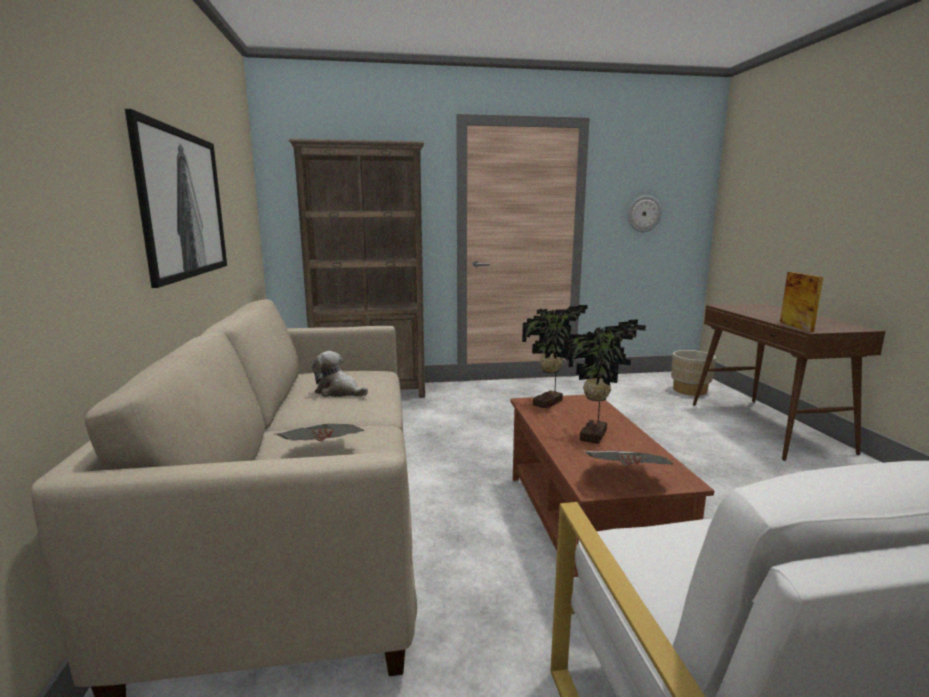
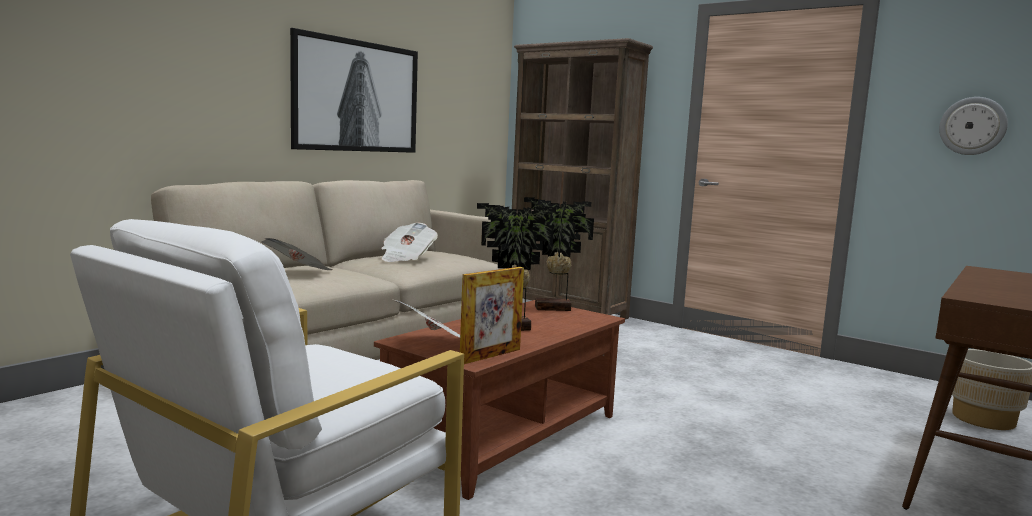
camera: 45 degrees right, 5 degrees down
(339, 392) = (406, 258): plush toy -> newspaper
(796, 327) = (964, 292): picture frame -> picture frame (490, 356)

